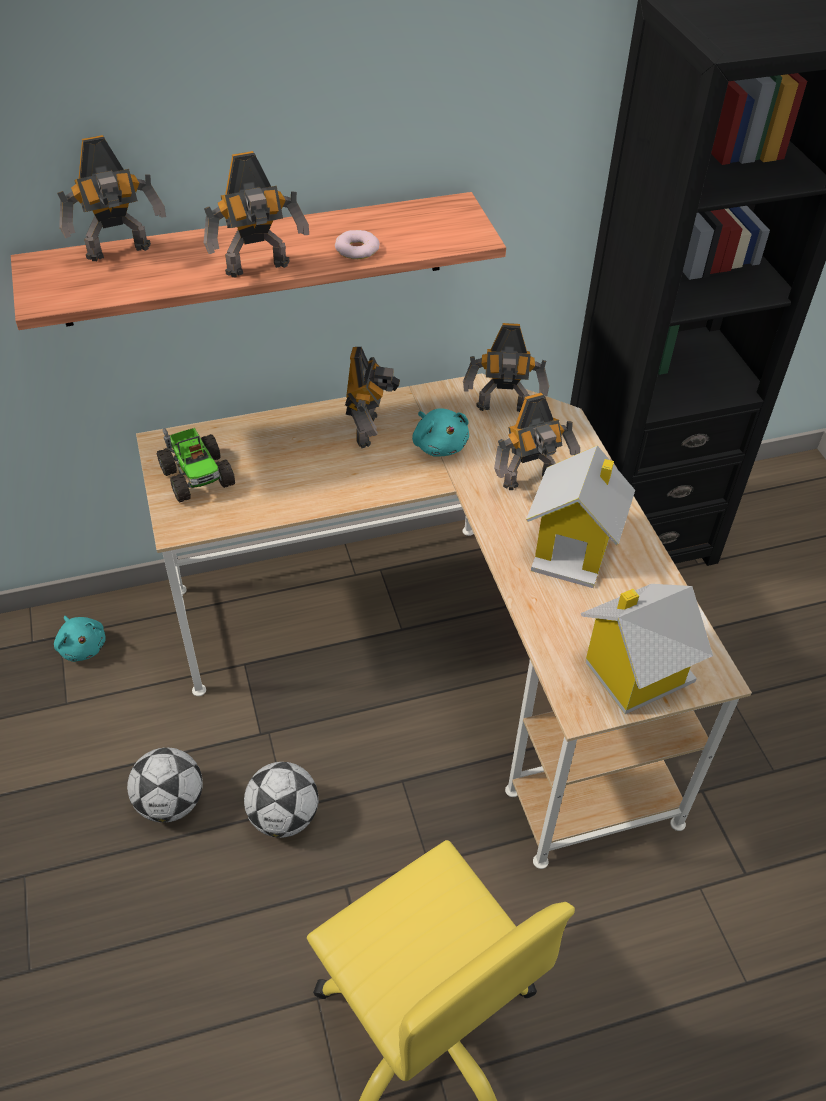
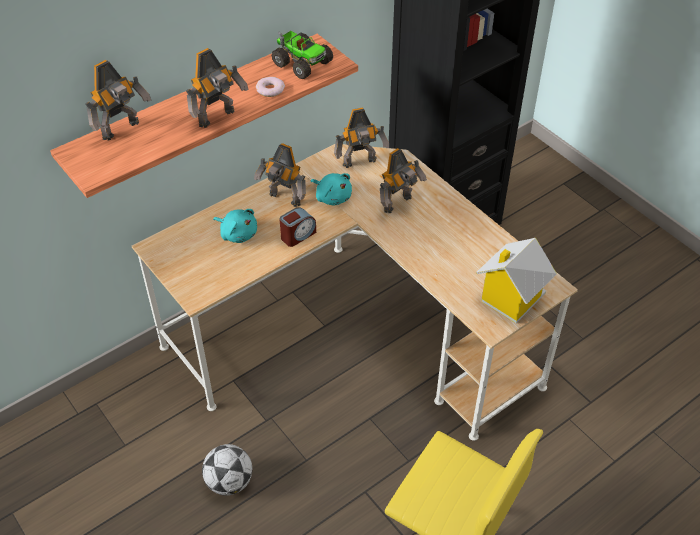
camera: 20 degrees left, 0 degrees up
(82, 646) = (115, 405): turquoise plush toy -> turquoise plush toy (237, 233)
(197, 476) = (189, 261): toy truck -> toy truck (302, 63)
(284, 816) = (306, 465): football -> none
(362, 483) = (298, 235): none -> alarm clock
(369, 430) = (284, 200): toy robot -> toy robot turned 135 degrees clockwise
(573, 548) = (444, 237): toy house -> none

